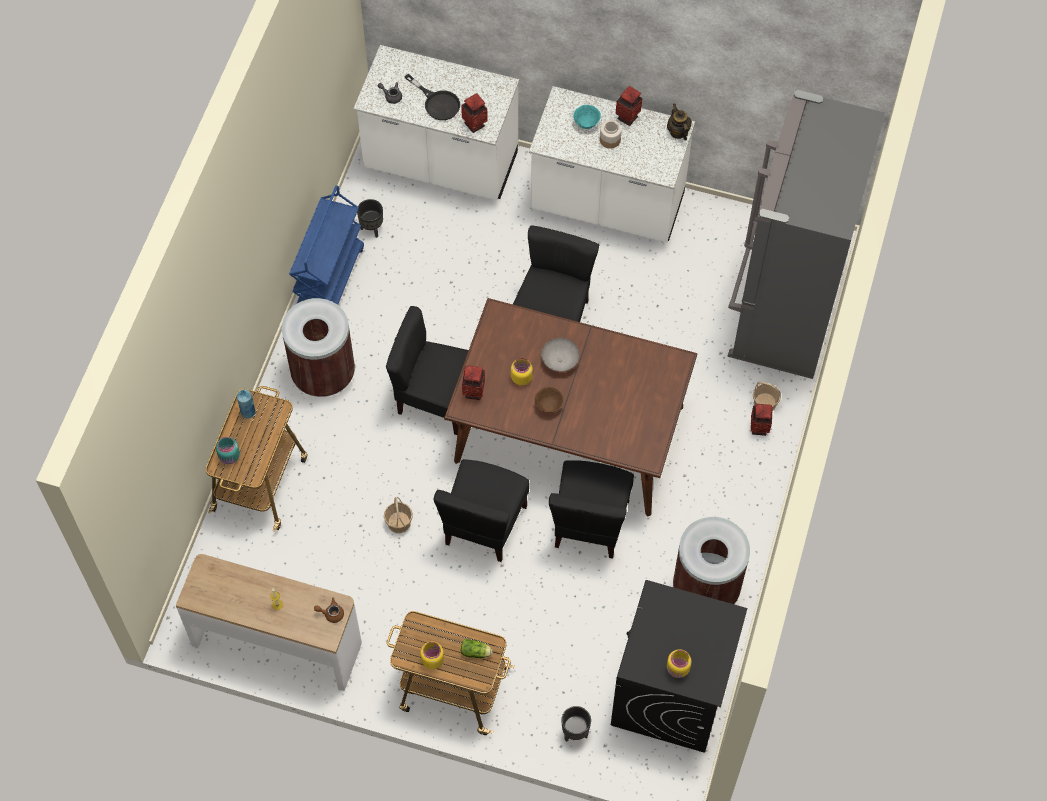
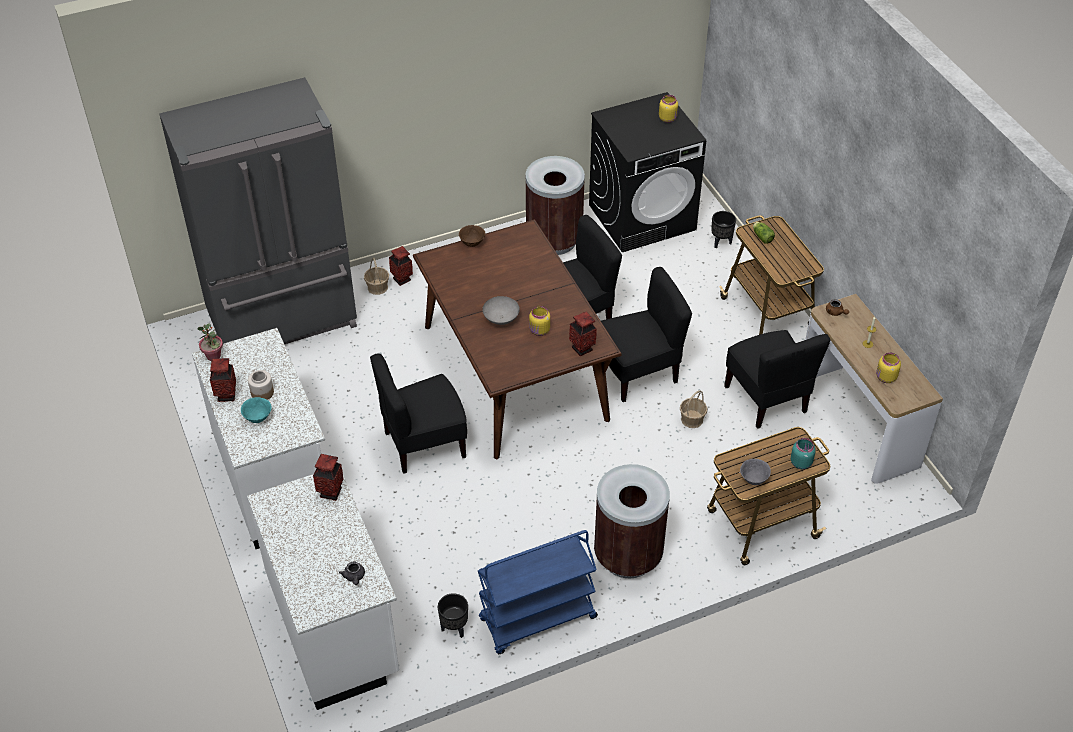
camera: 130 degrees left, 15 degrees down
(248, 412) = (753, 479): blue bottle -> grey bowl
(433, 659) = (793, 253): yellow jar -> yellow jar (885, 378)
(437, 102) = (330, 536): black frying pan -> none
(437, 399) = (569, 467): black chair -> black chair (767, 399)
(548, 406) = (545, 302): brown bowl -> brown bowl (472, 243)
(678, 132) = (213, 356): teapot -> potted plant

